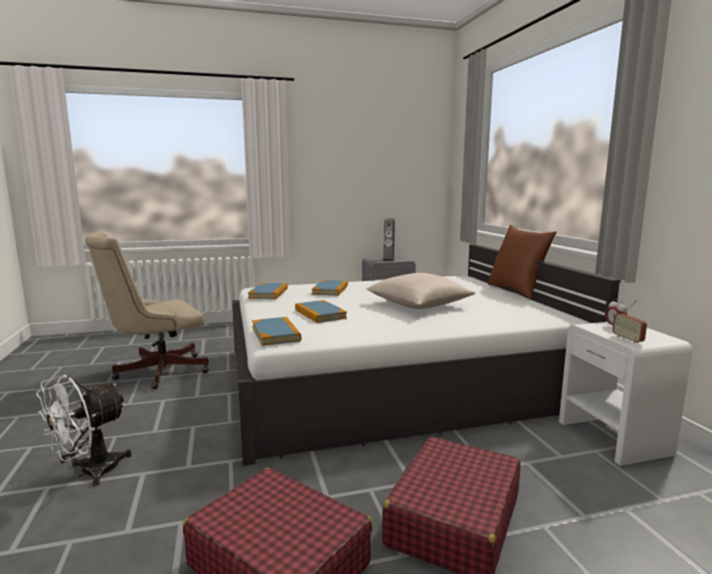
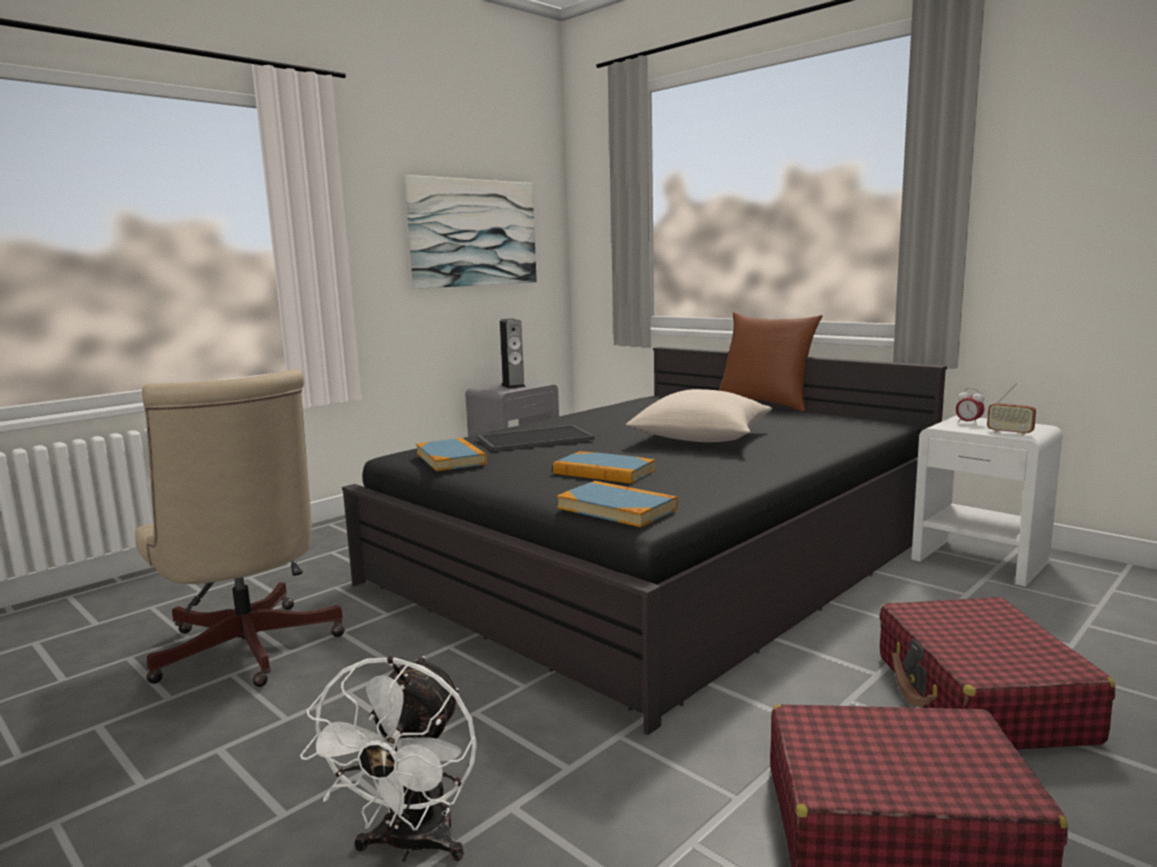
camera: 30 degrees left, 0 degrees up
(156, 372) = (248, 653): beige office chair -> beige office chair turned 60 degrees counterclockwise
(330, 290) = (535, 438): book -> tray
(377, 166) = (473, 233): none -> picture
(393, 378) = (658, 559): white bed -> black bed

